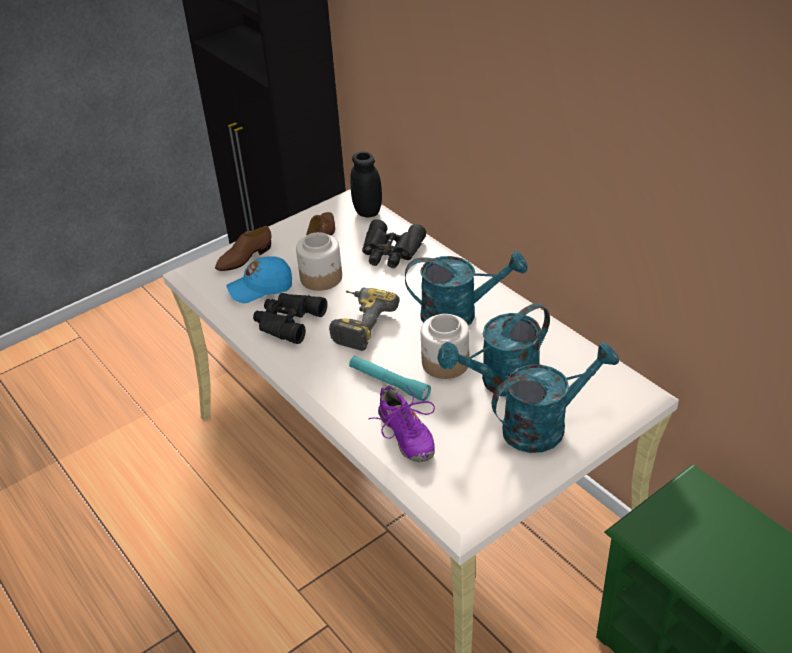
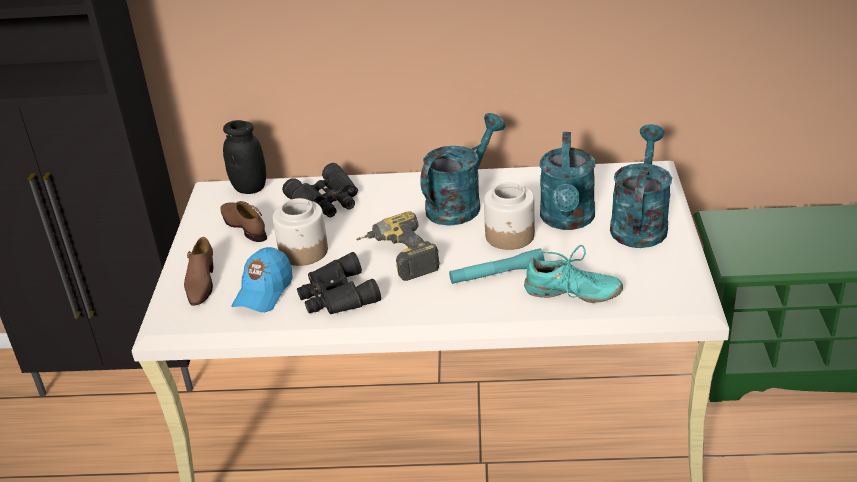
camera: 50 degrees left, 5 degrees down
(405, 436) = (572, 293): purple shoe -> turquoise shoe

